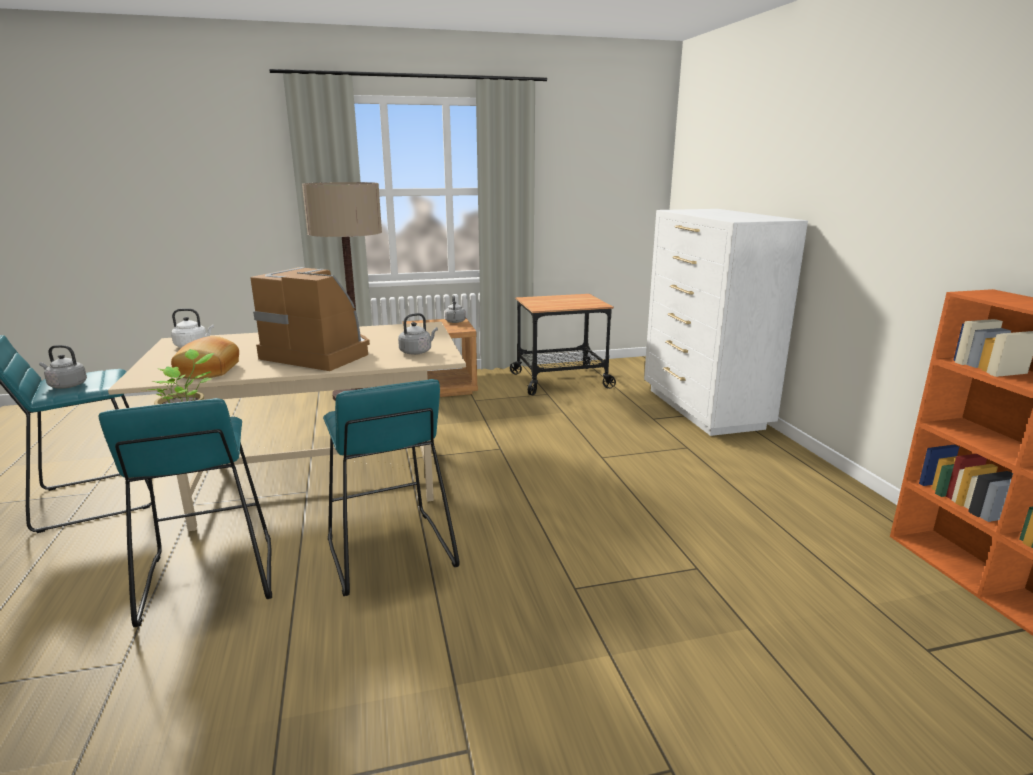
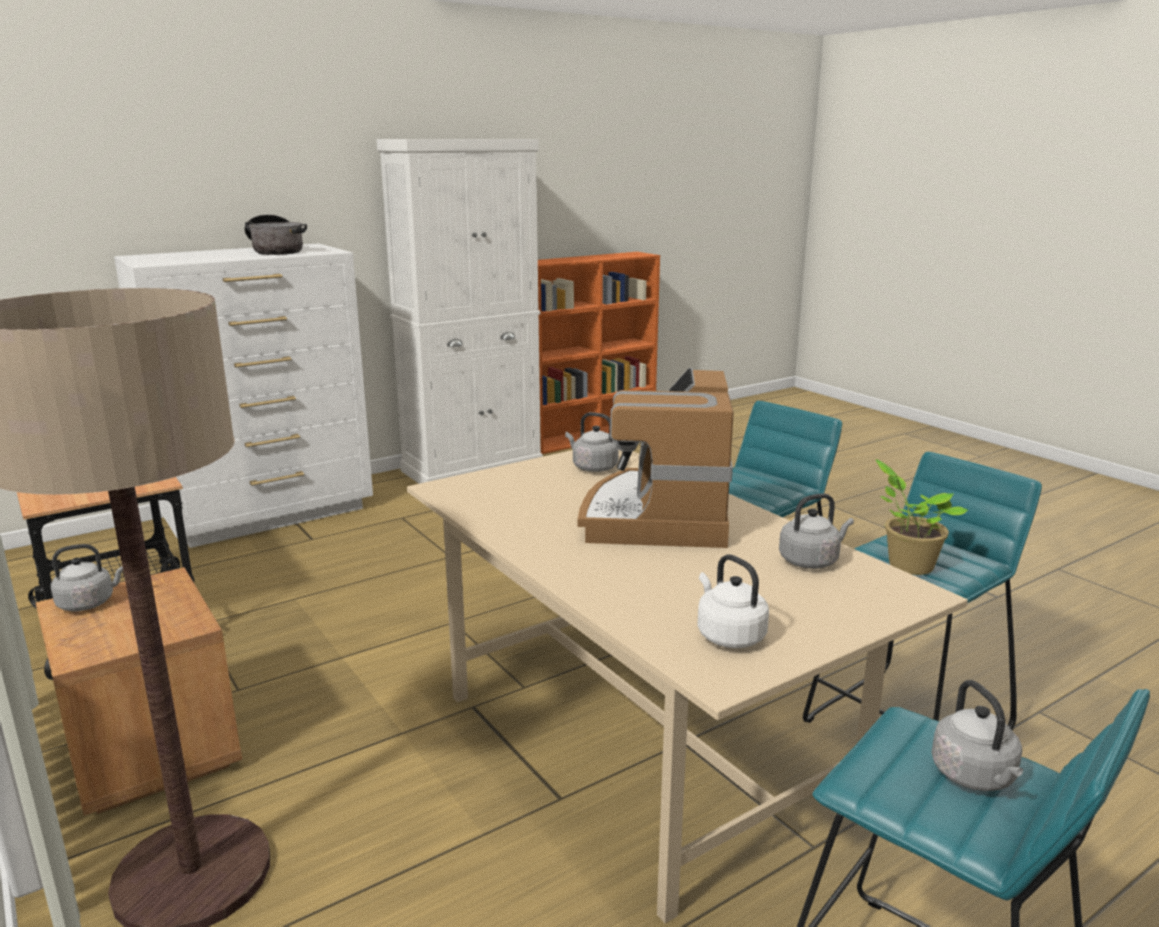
camera: 110 degrees left, 0 degrees up
(210, 370) = (811, 561): bread -> grey kettle
(742, 216) = (276, 251): none -> cooking pot
(827, 489) = (473, 467): none -> white cabinet

